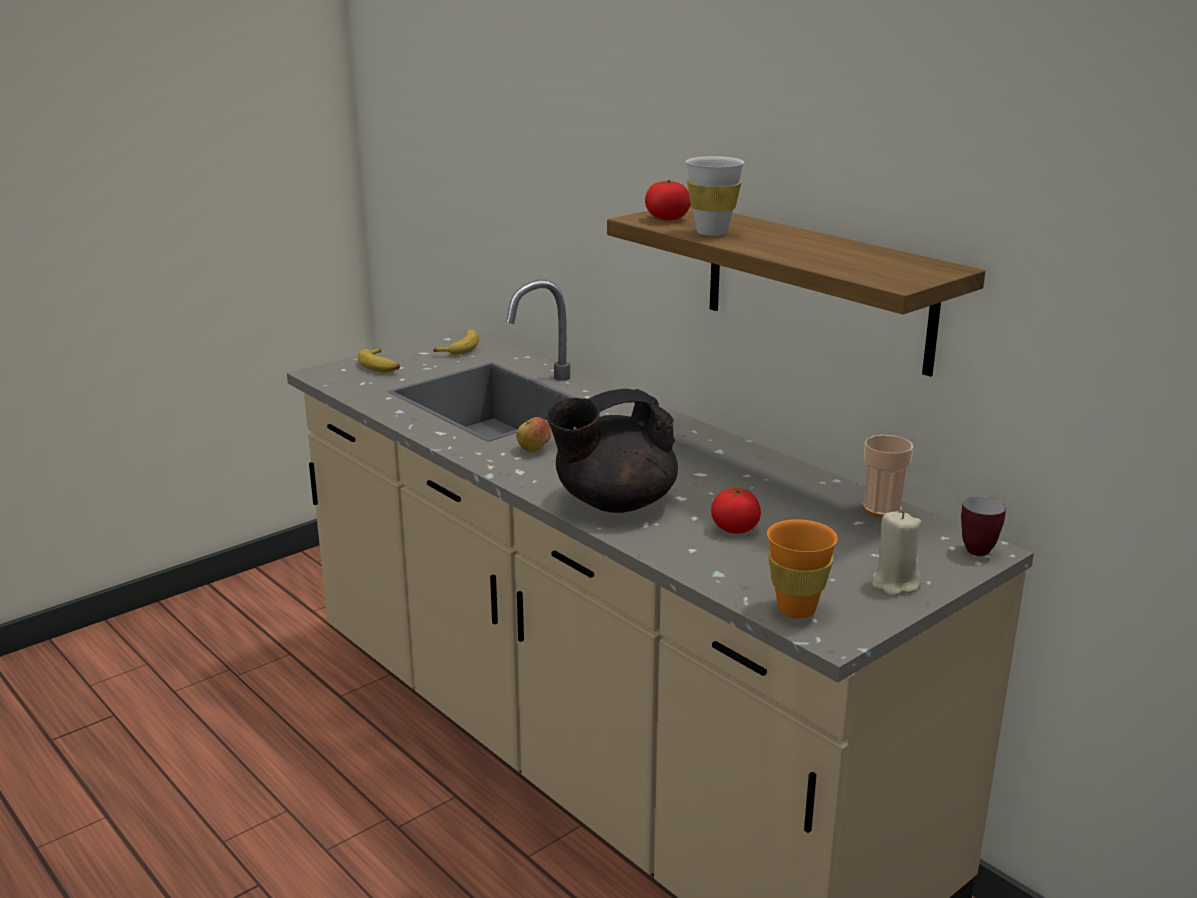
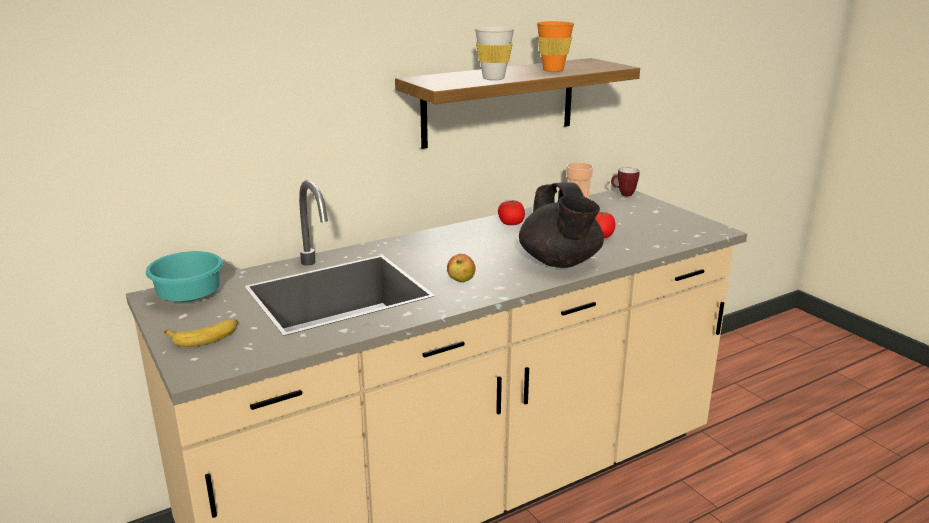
camera: 80 degrees left, 0 degrees up
(460, 348) = (187, 298): banana -> turquoise bowl
(667, 219) = (448, 82): tomato -> tomato (511, 224)
(796, 609) = (694, 234): orange cup -> orange cup (553, 70)
(895, 584) = (663, 213): beige candle -> none

